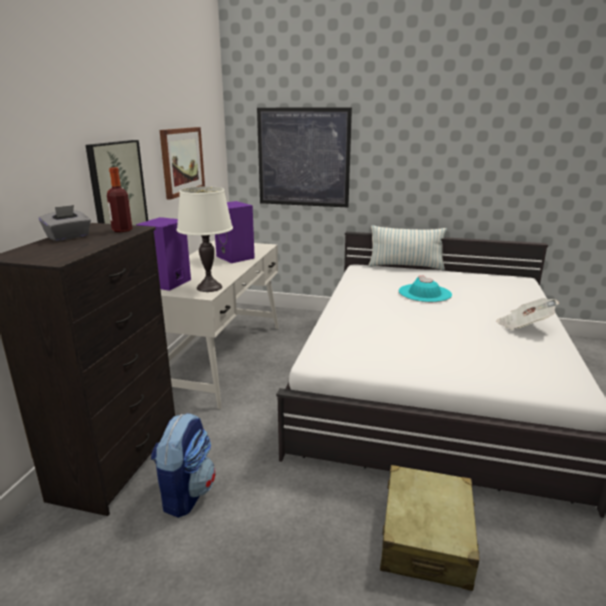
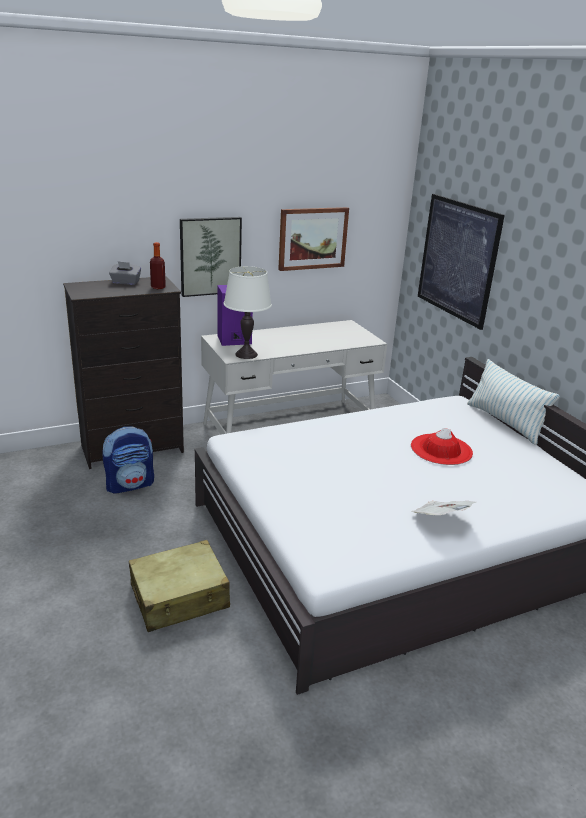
camera: 50 degrees right, 5 degrees up
(236, 257) = (324, 341): purple speaker -> none
(424, 293) = (441, 449): turquoise hat -> red hat

